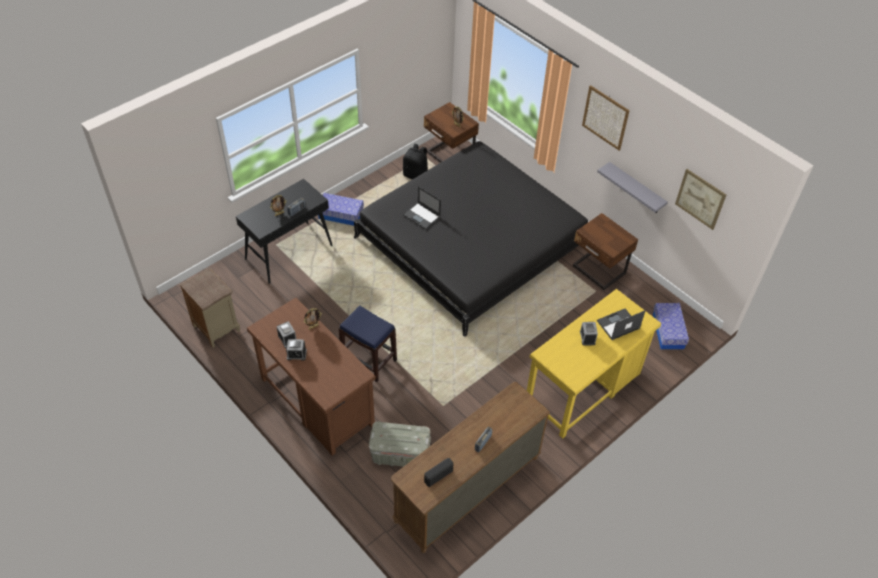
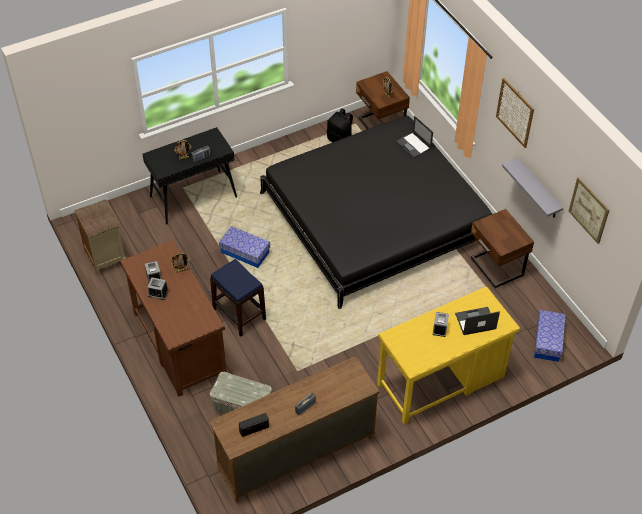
camera: 15 degrees right, 0 degrees up
(341, 215) = (254, 168): storage box -> storage box (245, 252)
(422, 216) = (325, 182): laptop -> laptop (414, 145)

